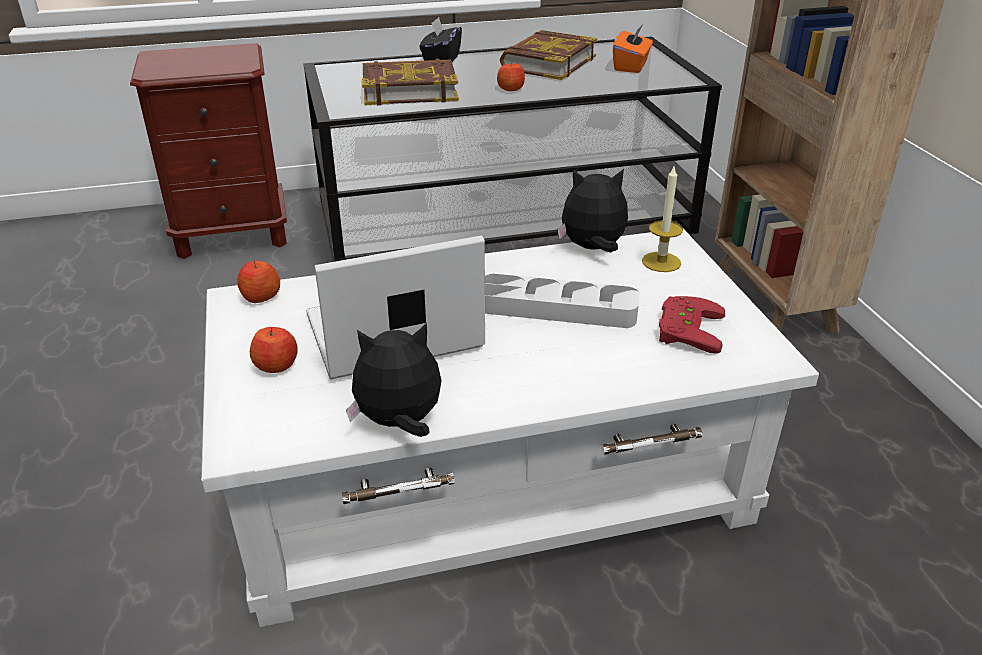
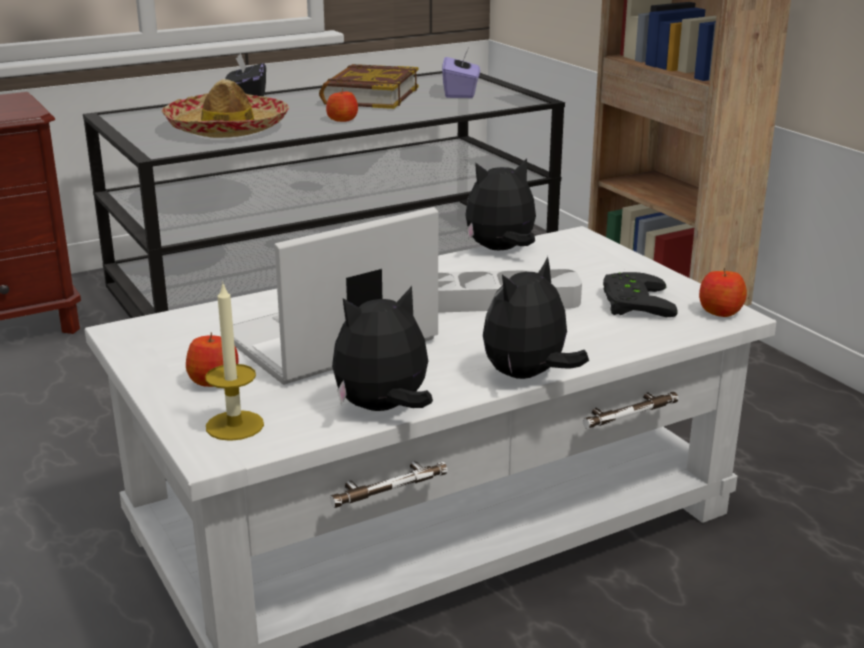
camera: 15 degrees left, 10 degrees down
(261, 296) = (155, 326): apple -> apple (720, 312)
(409, 90) = (227, 129): book -> hat
(545, 405) = (528, 376): none -> plush toy
(631, 66) = (461, 93): orange tissue box -> purple tissue box
(661, 262) = (577, 254): candle -> candle (234, 425)
(685, 328) = (631, 302): red game controller -> black game controller

